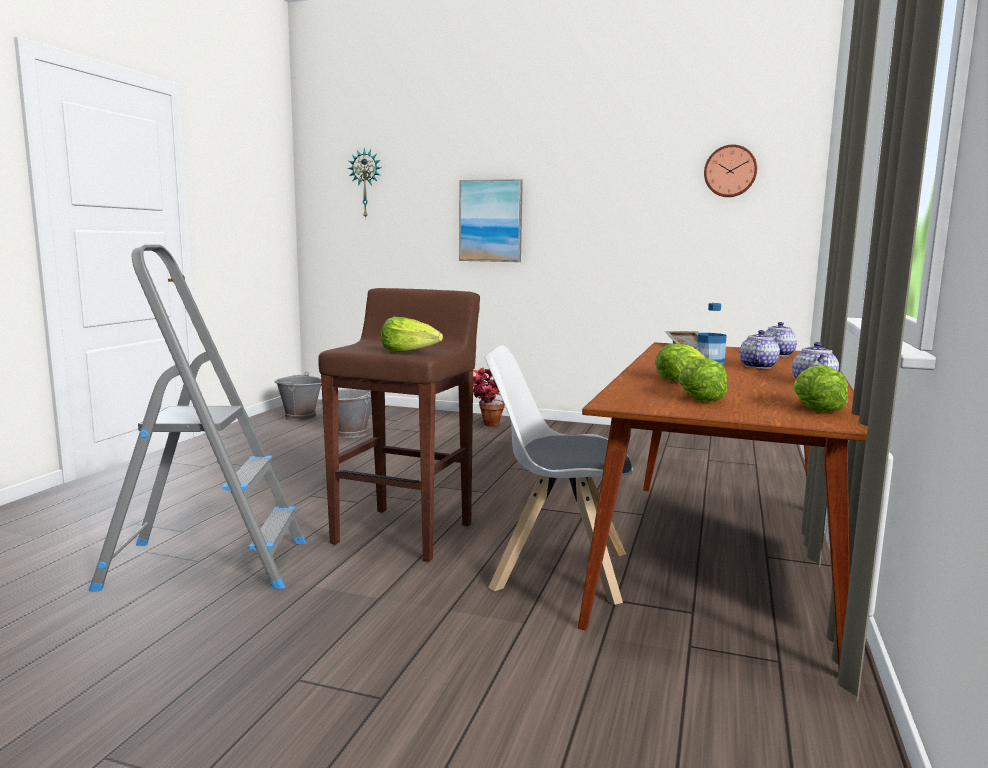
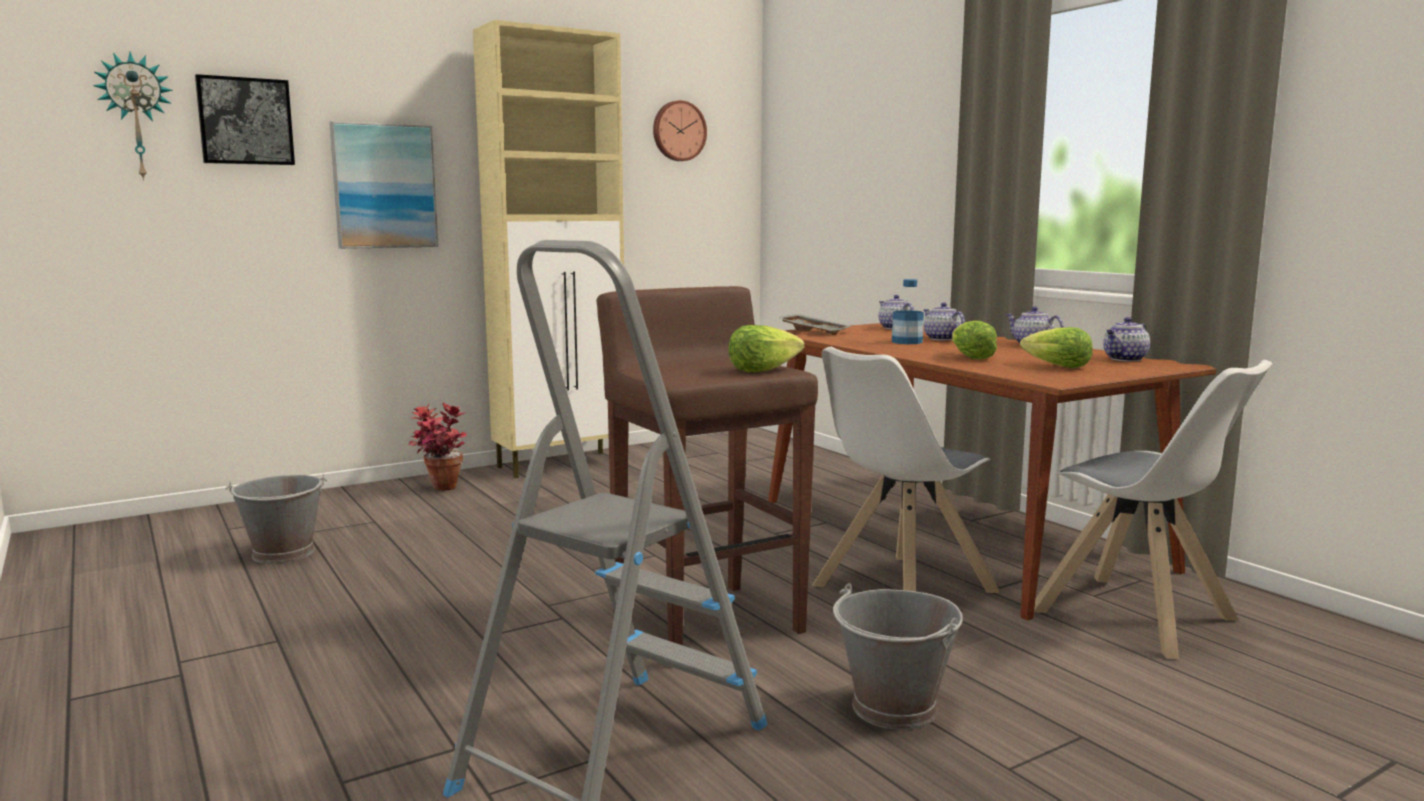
camera: 50 degrees left, 0 degrees up
(300, 417) = (109, 559): grey bucket -> grey bucket (895, 709)
(416, 183) = (245, 121): none -> picture
(585, 429) = (562, 464): none -> beige cabinet
(672, 677) = (1138, 618): none -> chair
(815, 408) = (1125, 359): lettuce -> teapot

